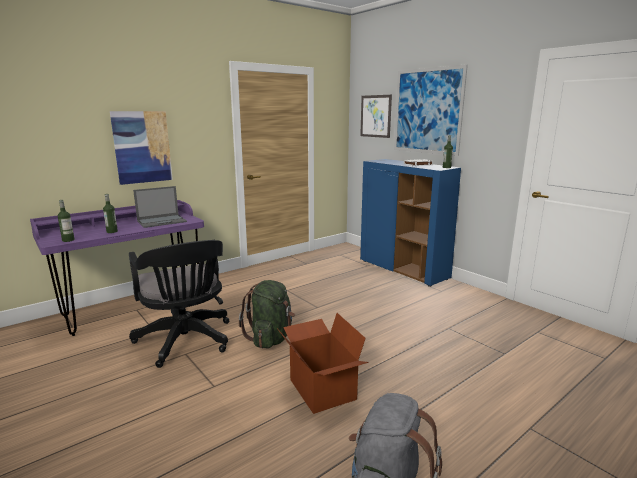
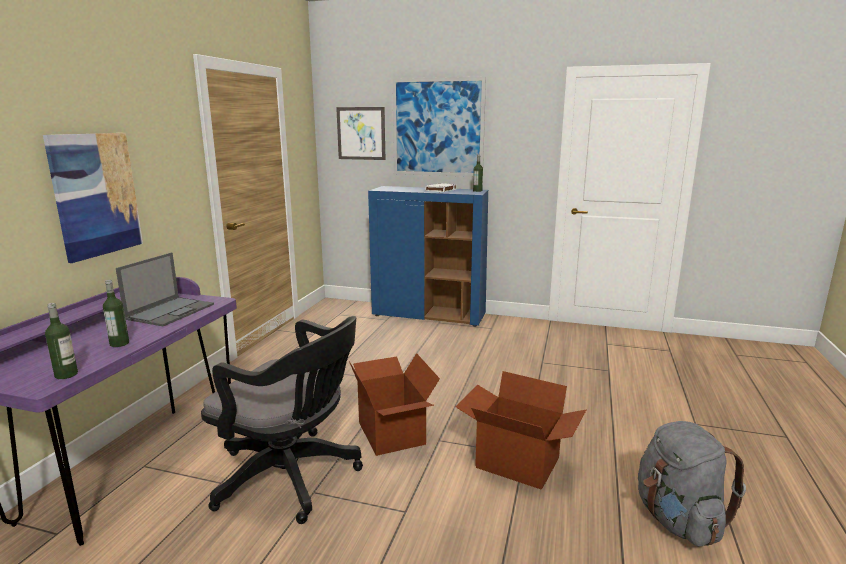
camera: 35 degrees left, 0 degrees up
(270, 338) = (393, 433): green backpack -> cardboard box

